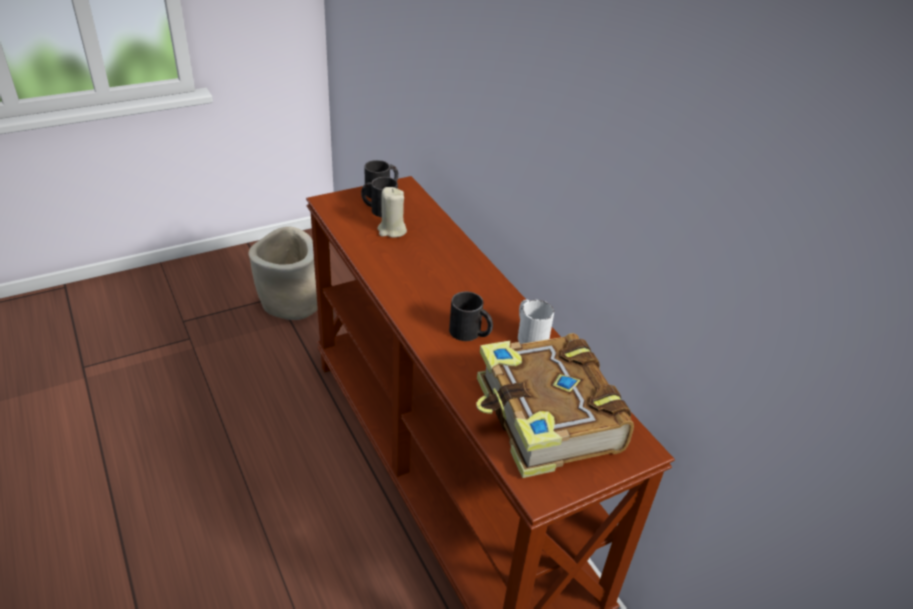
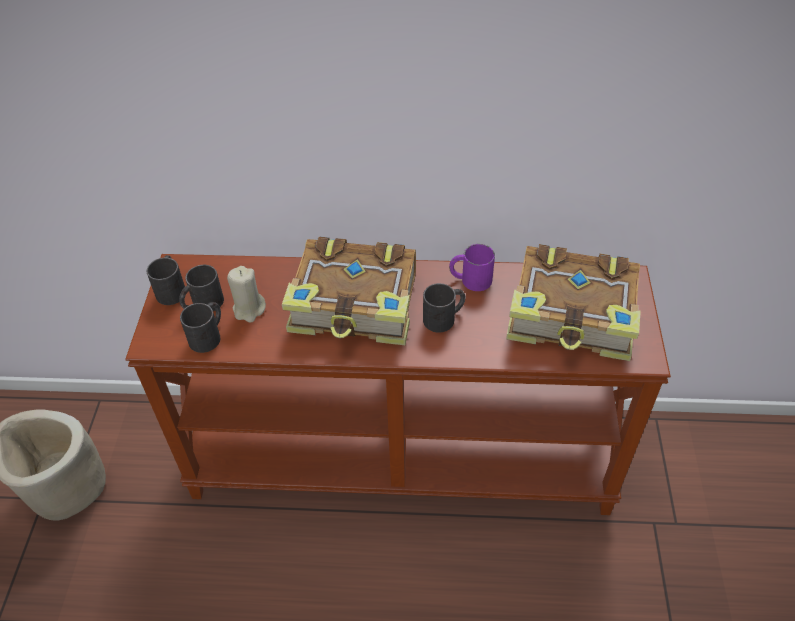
camera: 55 degrees left, 10 degrees up
(353, 222) = (208, 335): none -> black mug
(440, 280) = (356, 306): none -> book
(529, 334) = (470, 279): white mug -> purple mug

